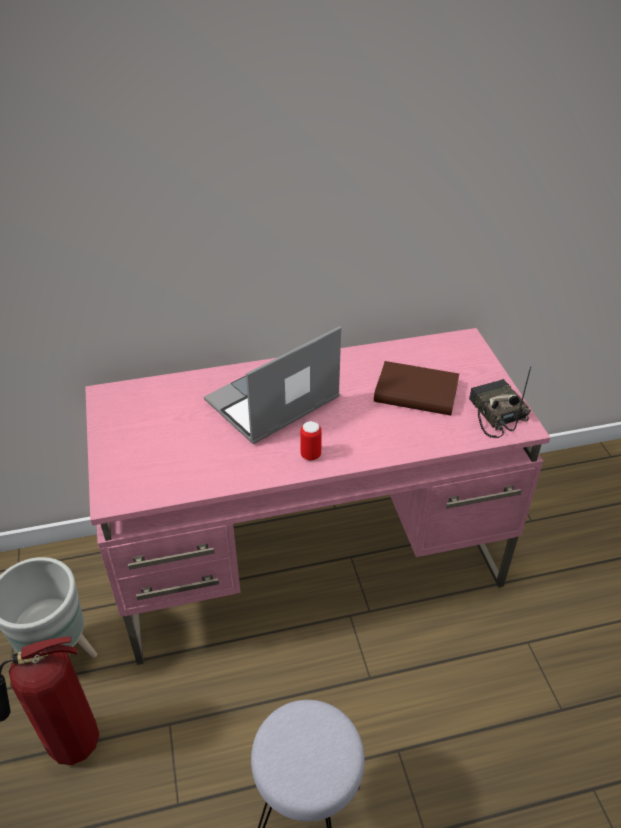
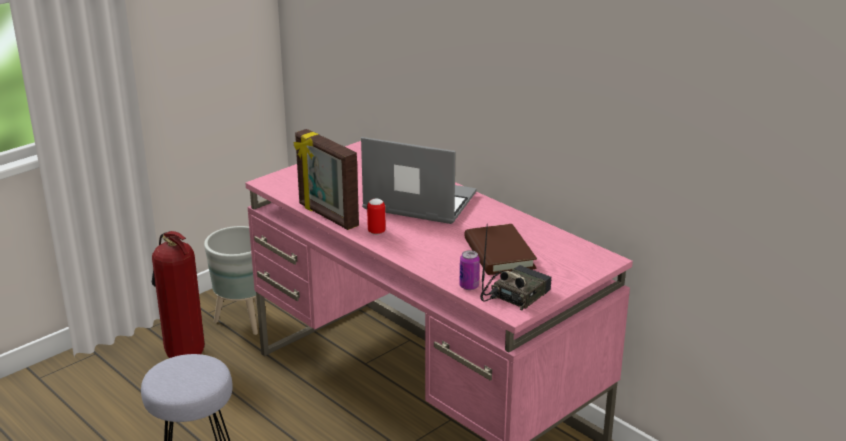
camera: 60 degrees right, 15 degrees down
(243, 479) = (327, 216): none -> picture frame
(463, 435) = (469, 286): none -> can

